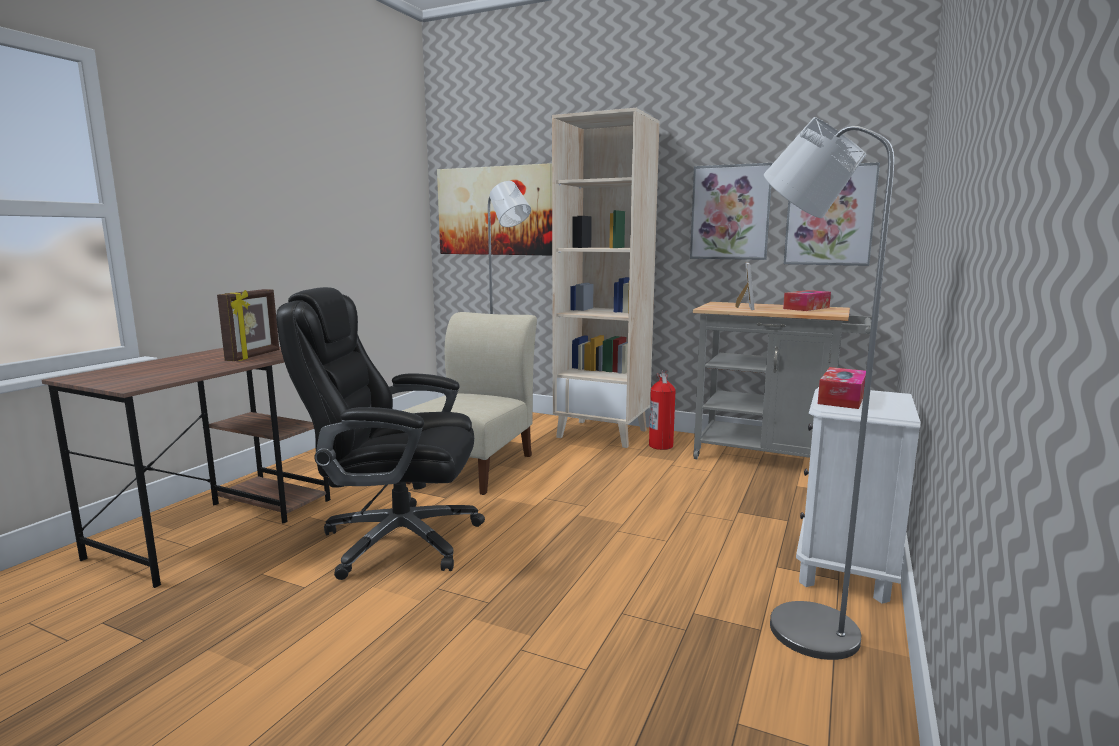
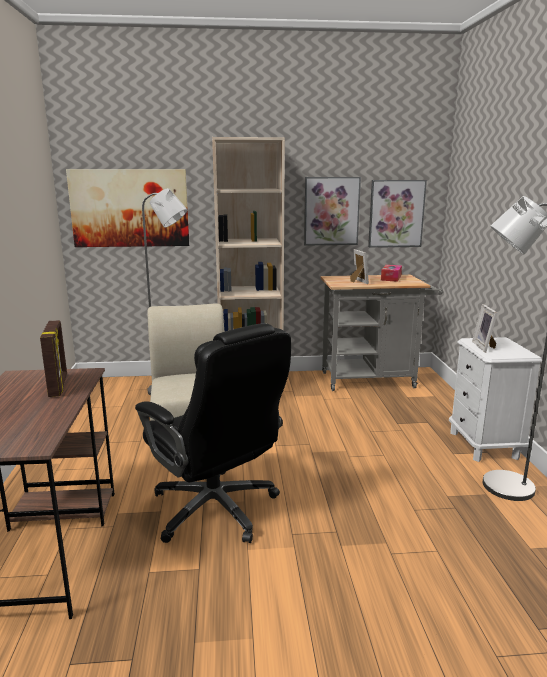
camera: 30 degrees left, 5 degrees up
(397, 540) = (216, 509): black office chair -> black office chair turned 105 degrees counterclockwise
(661, 446) = (300, 385): fire extinguisher -> none
(842, 398) = (485, 347): tissue box -> picture frame

